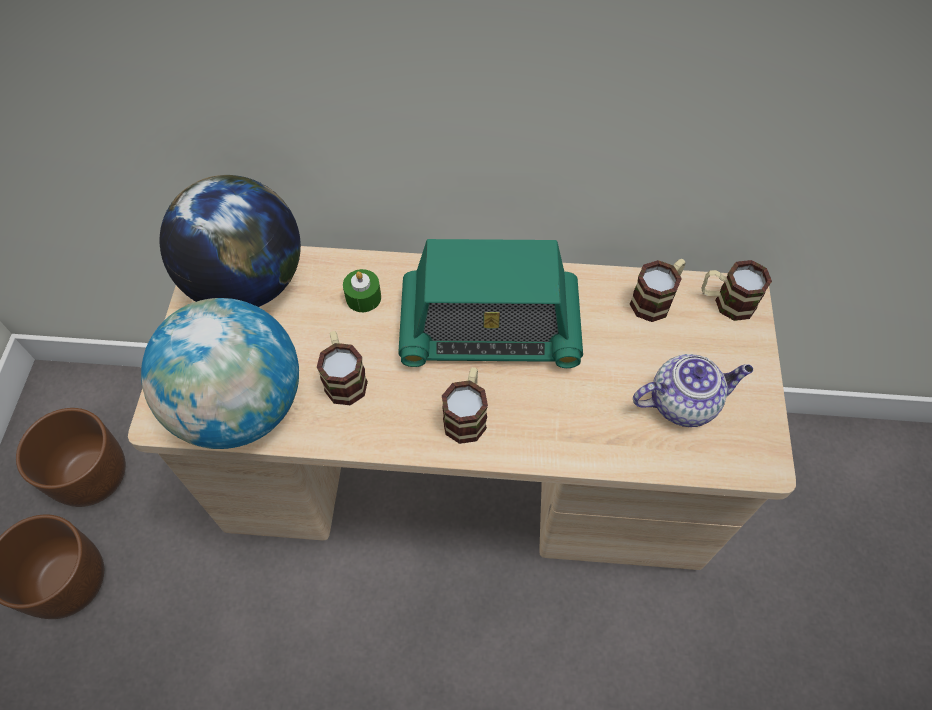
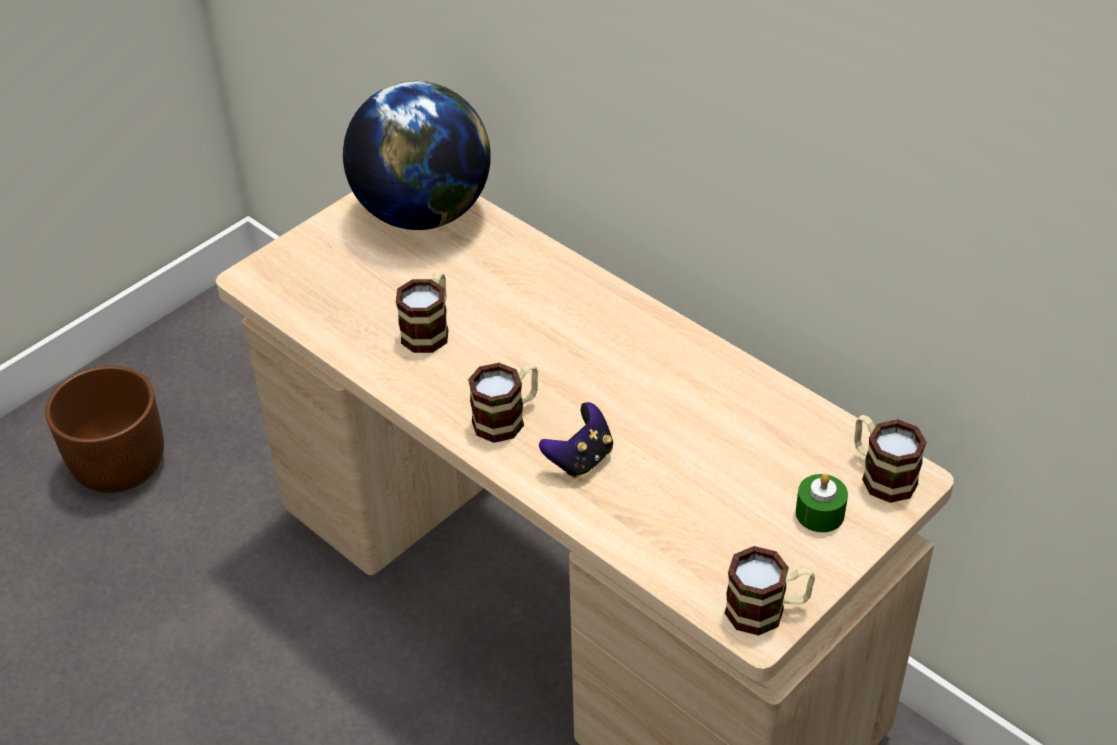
camera: 40 degrees right, 15 degrees down
(92, 475) = (217, 388): brown planter -> none
(240, 407) = (322, 303): globe -> none
(363, 297) = (512, 276): green candle -> green candle (820, 513)
(489, 329) = (603, 363): radio -> none
(545, 414) = (580, 459): none -> game controller
(656, 299) = (803, 430): mug -> mug (767, 610)
(683, 402) = (731, 529): teapot -> none

